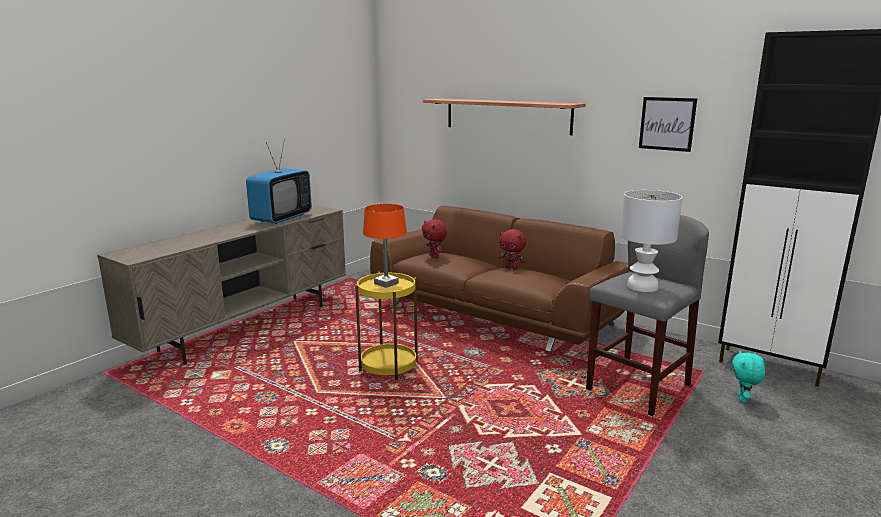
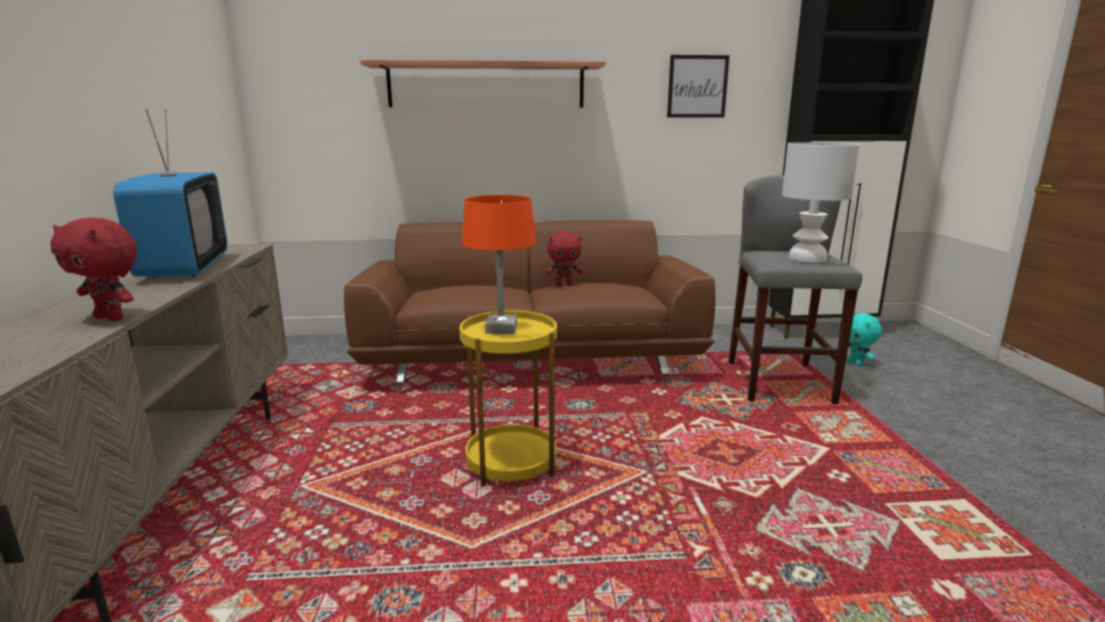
camera: 40 degrees left, 0 degrees up
(434, 256) = (451, 291): red plush toy -> red plush toy (111, 318)

